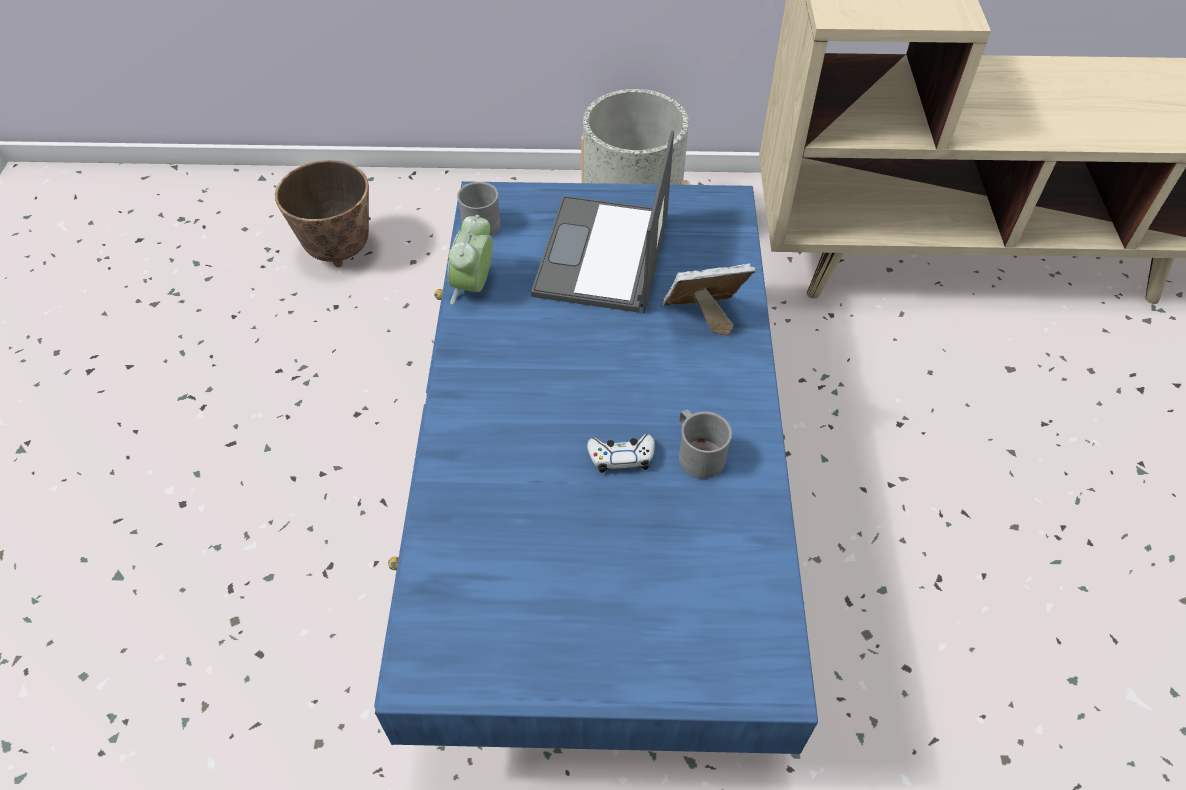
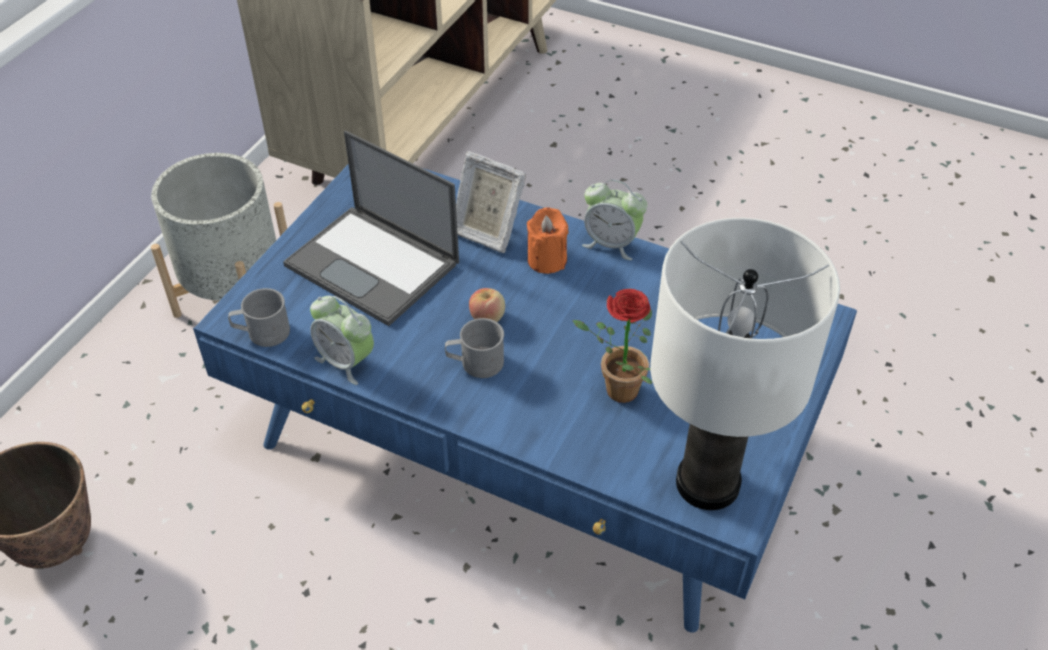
camera: 65 degrees left, 5 degrees down
(453, 633) = (708, 484): none -> white table lamp
(541, 502) = (614, 391): none -> potted plant
(584, 362) = (487, 317): none -> apple
(621, 456) = (597, 328): white game controller -> none
(694, 379) = (547, 260): none -> orange candle
(697, 453) = (618, 285): grey mug -> grey mug (475, 363)
(702, 317) = (486, 231): picture frame -> picture frame turned 75 degrees counterclockwise
(757, 425) = (611, 243): none -> alarm clock

